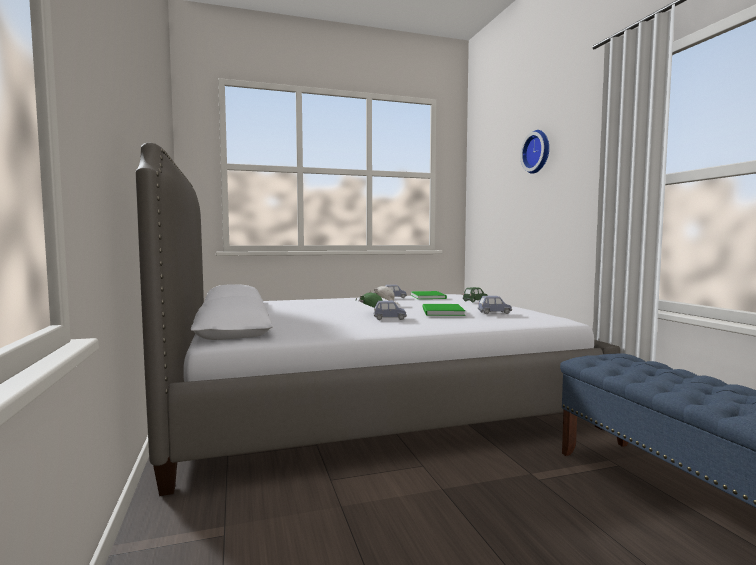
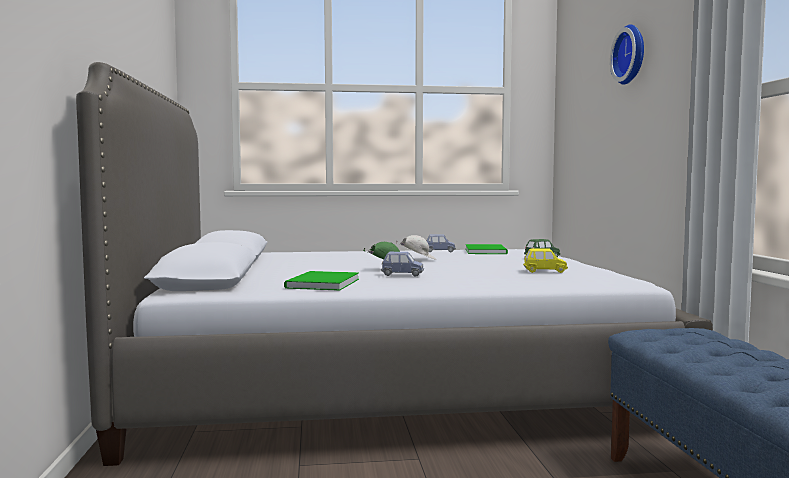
camera: 10 degrees right, 0 degrees up
(441, 312) = (476, 268): green book -> green book (320, 284)
(494, 313) = (545, 271): blue toy car -> yellow toy car

